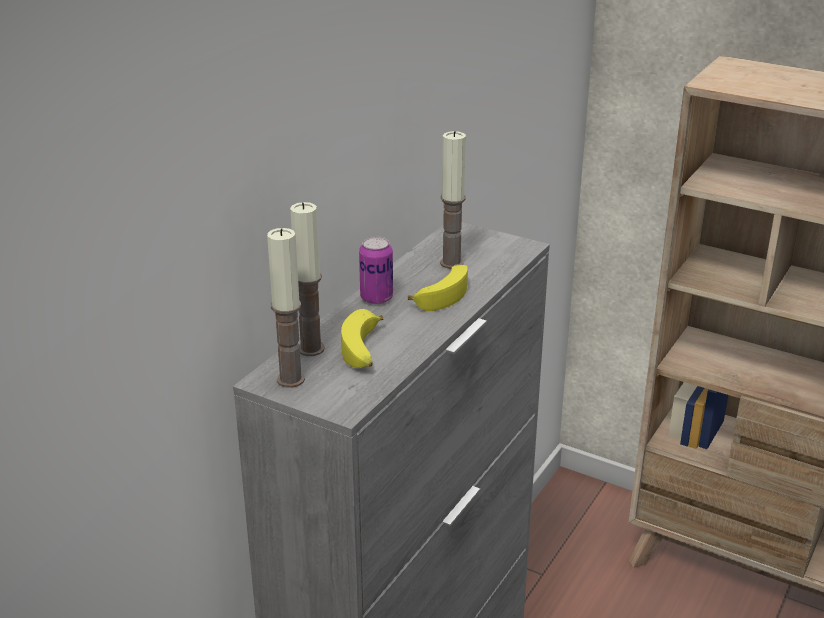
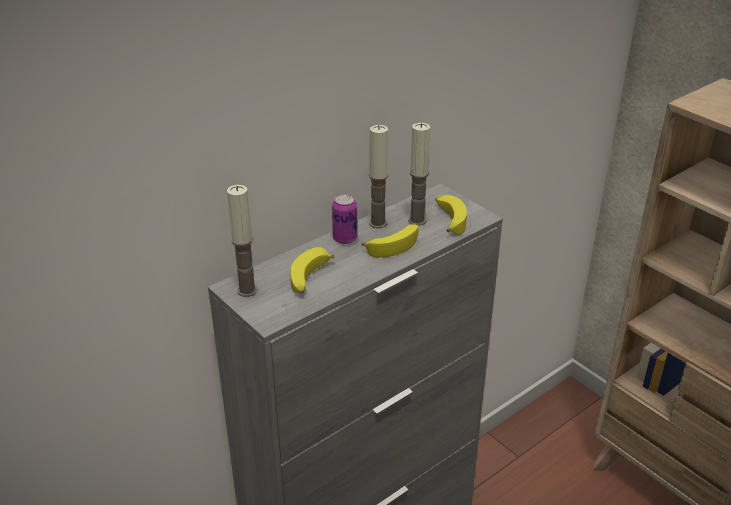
camera: 20 degrees right, 5 degrees up
(311, 349) = (275, 269): candle -> candle (378, 223)
(488, 256) = (448, 220): none -> banana

